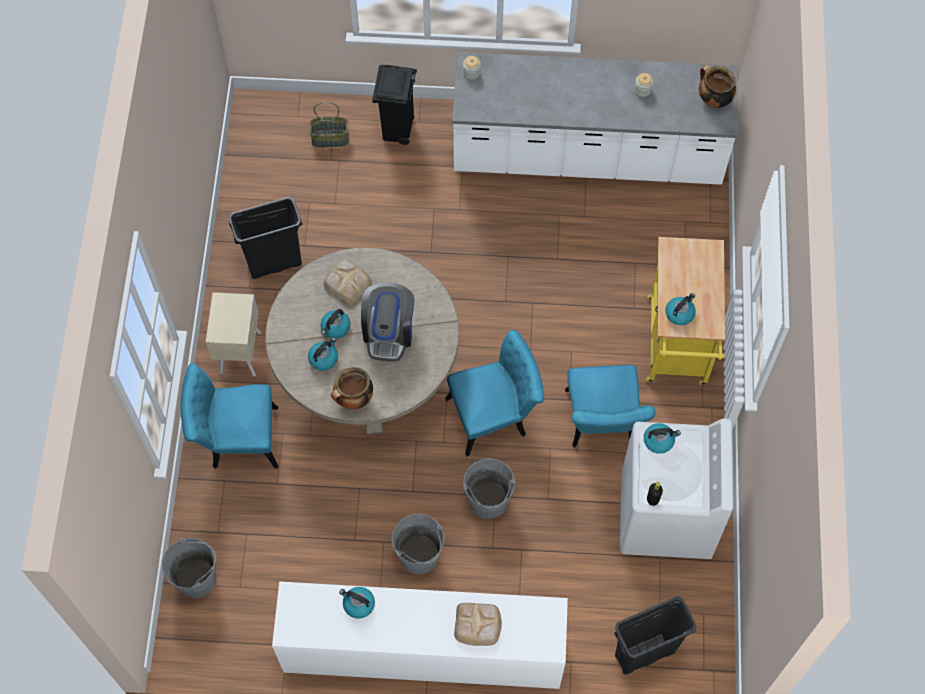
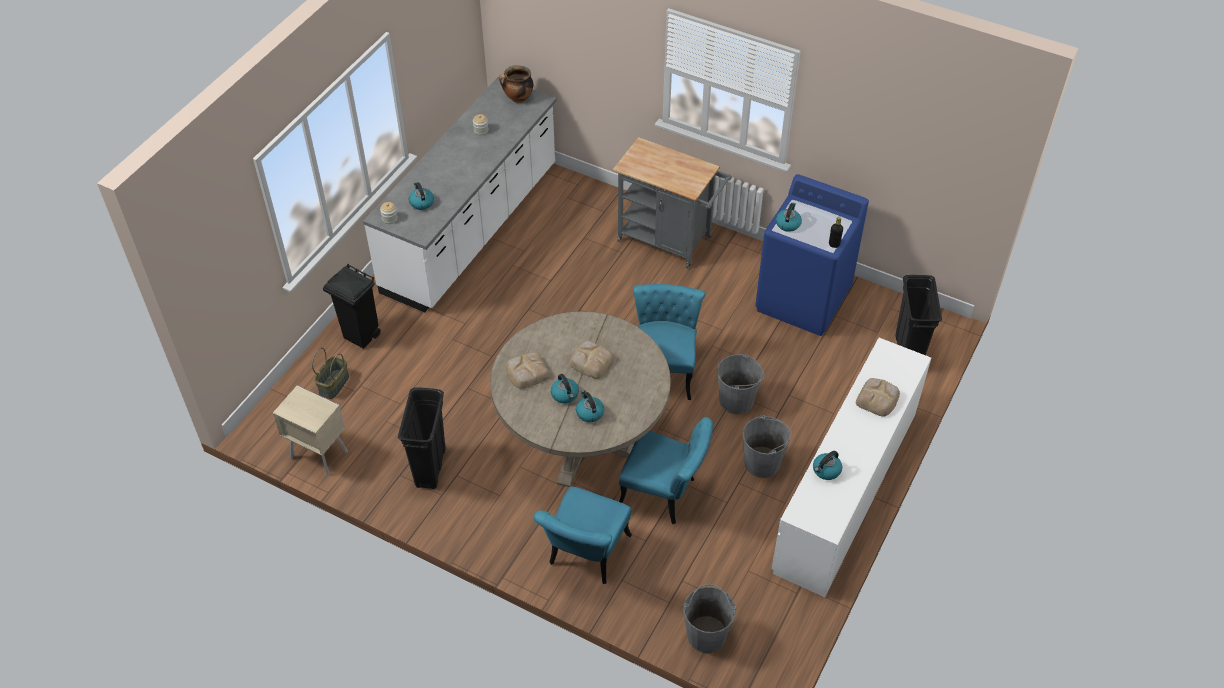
camera: 65 degrees left, 15 degrees down
(241, 352) = (502, 523): beige nightstand -> beige nightstand (318, 453)
(353, 399) = (640, 405): cooking pot -> none
(389, 332) = (591, 361): coffee machine -> bread
(601, 425) = (709, 308): turquoise chair -> turquoise chair (665, 495)
(665, 516) = (803, 300): white washing machine -> blue washing machine
(677, 347) = (669, 241): yellow cart -> grey cart
(679, 313) = (684, 181): kettle -> kettle (421, 202)

